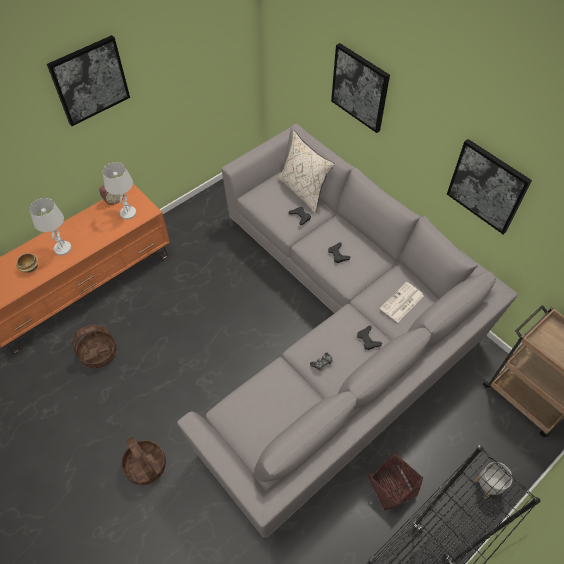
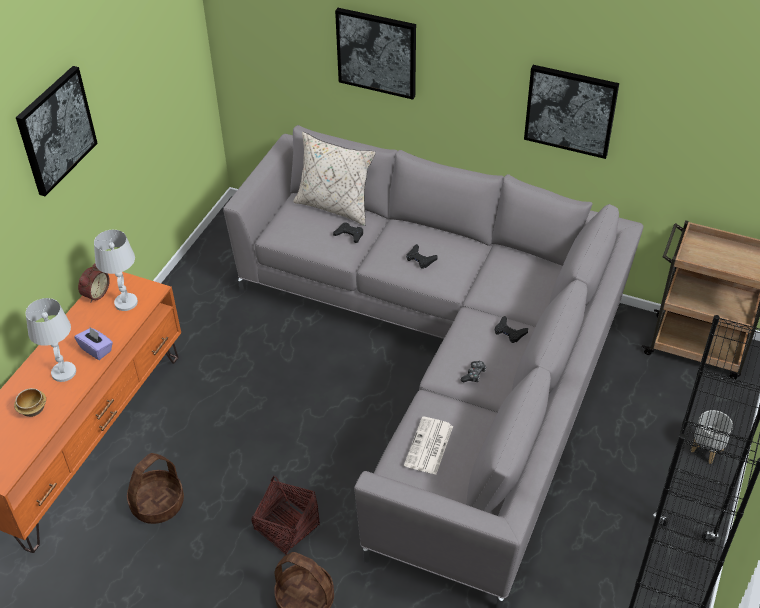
camera: 25 degrees left, 10 degrees down
(91, 240) = (96, 349): none -> purple tissue box
(391, 486) = (607, 494): basket -> basket (286, 527)
(401, 303) = (523, 282): newspaper -> newspaper (429, 447)

